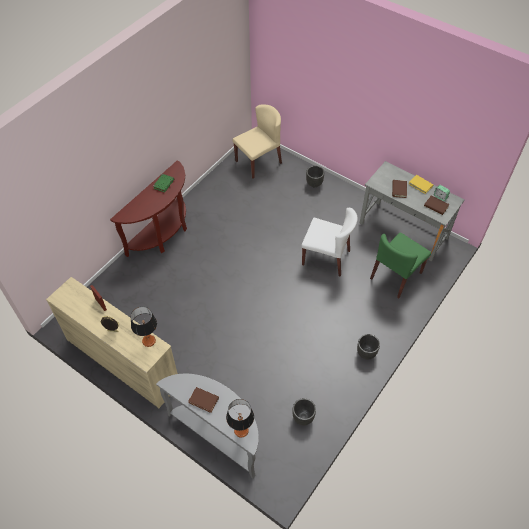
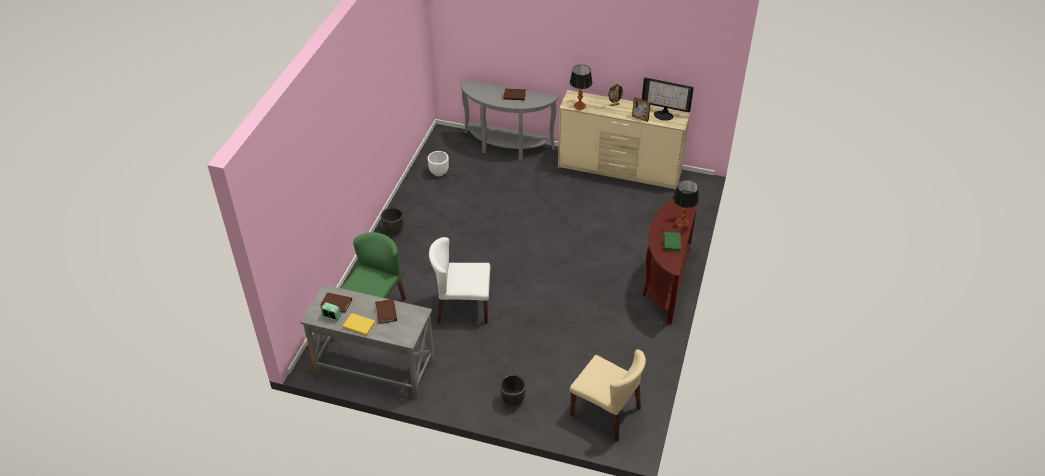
camera: 160 degrees right, 10 degrees down
(74, 302) = (664, 114): none -> monitor
(241, 430) = (476, 87): table lamp -> table lamp (682, 223)
(258, 161) = (606, 412): beige chair -> beige chair turned 90 degrees counterclockwise
(303, 417) = (438, 173): black planter -> white planter

